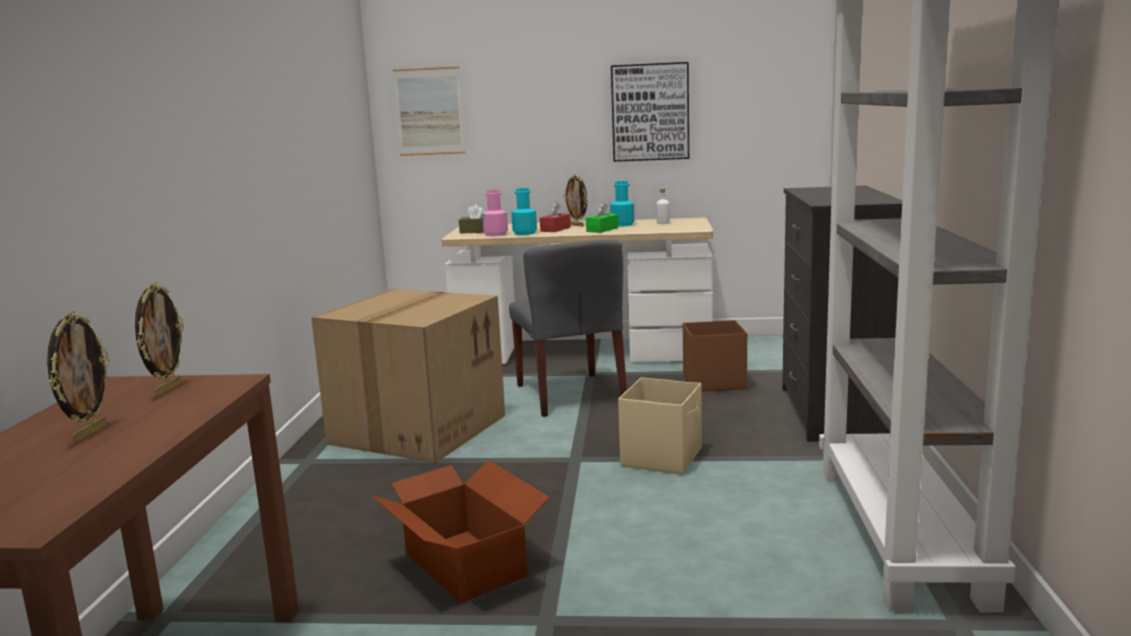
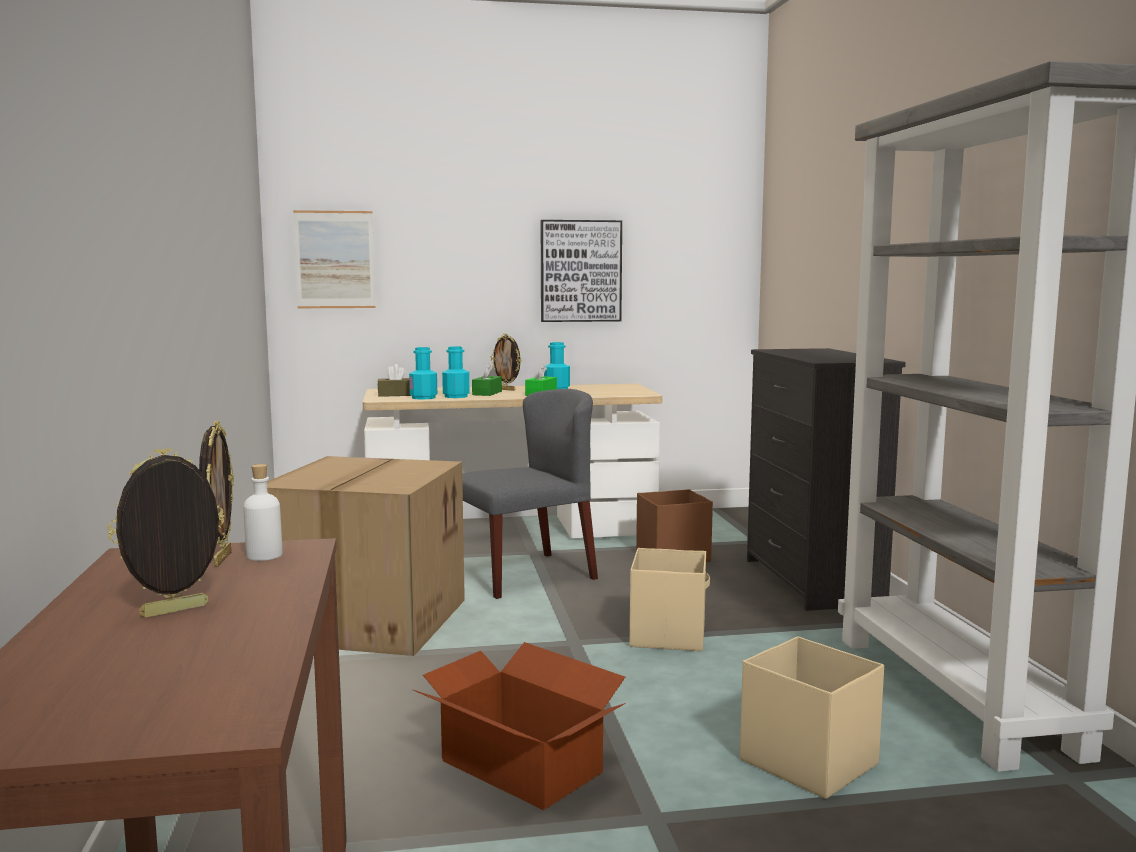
camera: 15 degrees left, 5 degrees down
(89, 433) = (175, 611): picture frame -> picture frame turned 120 degrees counterclockwise
(495, 234) = (423, 397): pink bottle -> turquoise bottle
(555, 229) = (487, 393): red tissue box -> green tissue box
(570, 394) = (525, 575): grey chair -> grey chair turned 90 degrees counterclockwise
(663, 223) = (599, 388): white bottle -> white bottle (264, 555)
(712, 584) = (807, 761): none -> beige storage box

